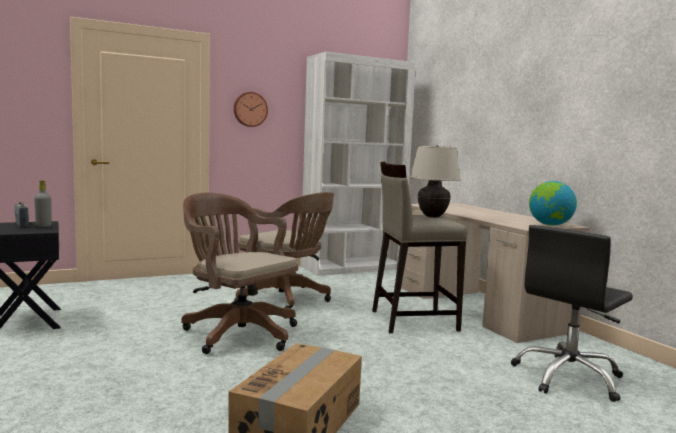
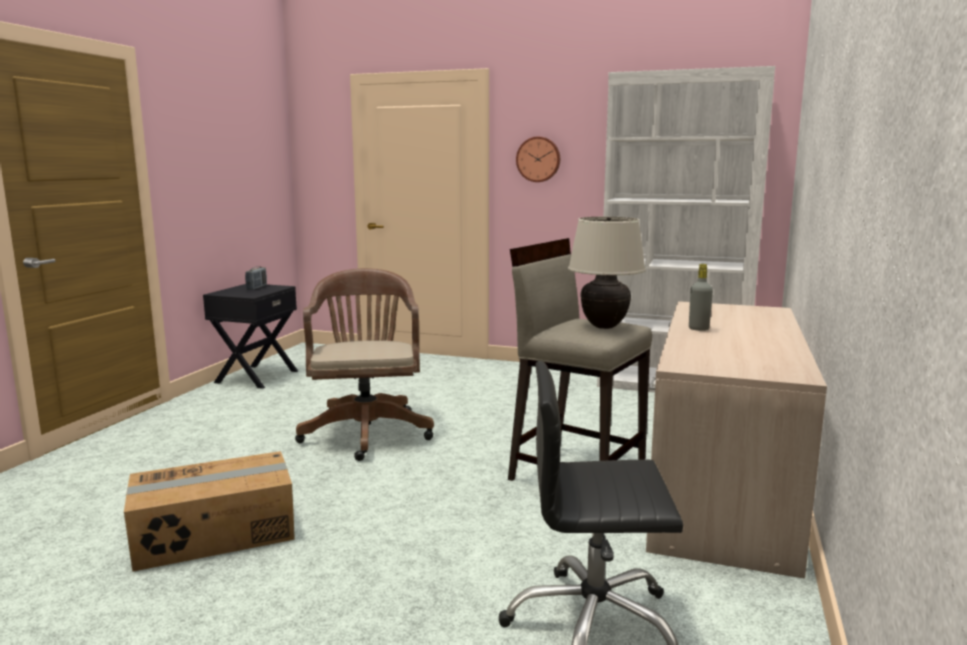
camera: 45 degrees right, 5 degrees up
(43, 226) = (266, 290): grey bottle -> grey bottle (698, 329)
(285, 299) = (492, 407): brown office chair -> none
(550, 225) = (754, 368): globe -> none

